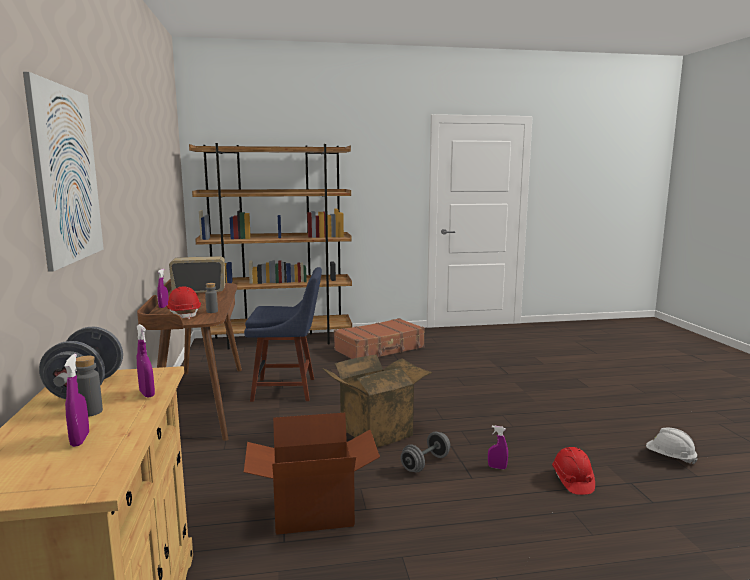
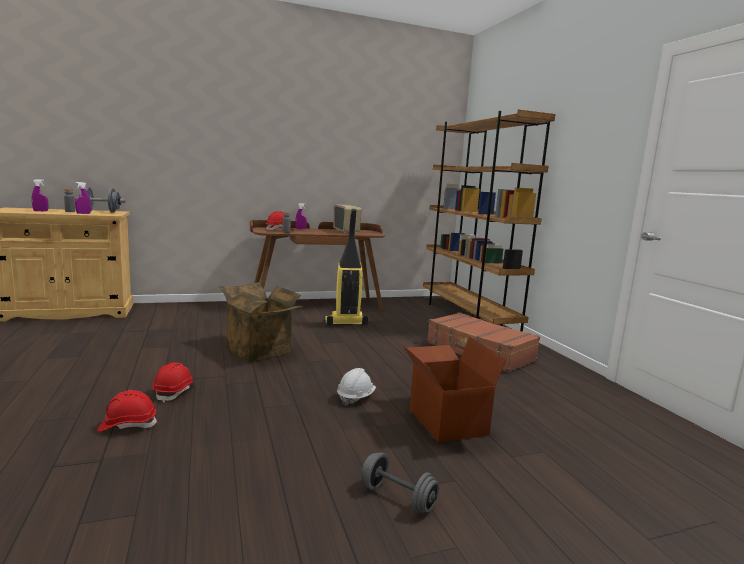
camera: 80 degrees right, 0 degrees up
(66, 174) = (173, 128): picture -> none
(288, 389) = (345, 323): blue chair -> vacuum cleaner
(313, 512) = (147, 336): cardboard box -> cardboard box (446, 422)
(425, 463) = (196, 365): grey dumbbell -> grey dumbbell (398, 498)
(497, 467) = (174, 392): purple spray bottle -> red hard hat
(670, 458) = (140, 511): white hard hat -> white hard hat (355, 398)

